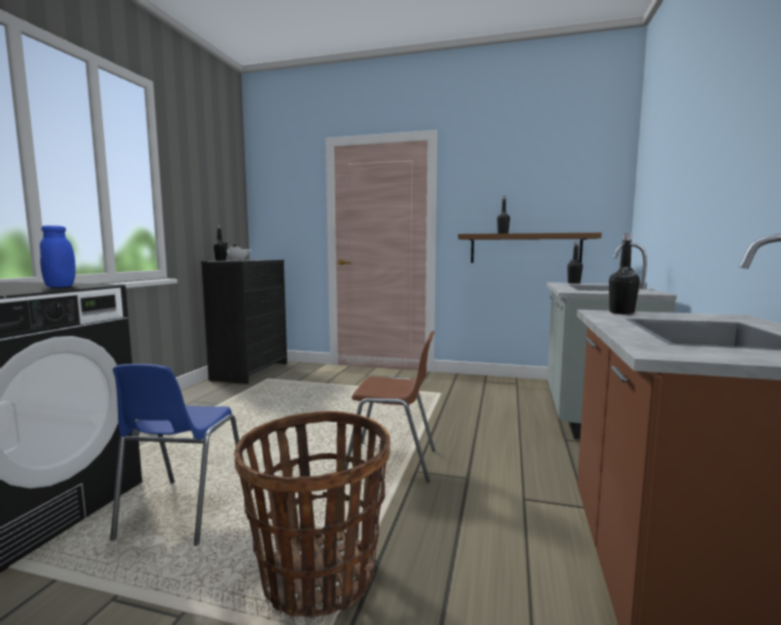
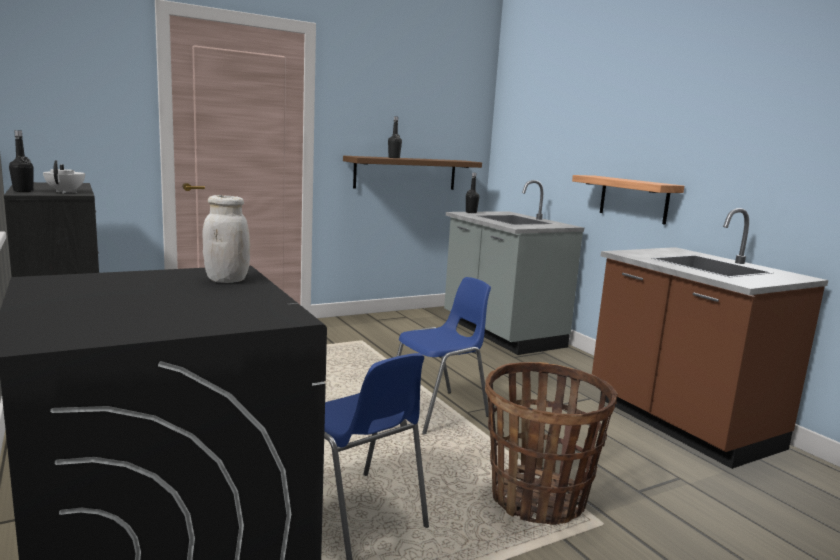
camera: 45 degrees left, 5 degrees up
(60, 286) = (227, 280): blue jar -> white jar
(392, 462) = (438, 411): brown chair -> blue chair
(621, 312) = (631, 252): black bottle -> none
(721, 251) = (633, 199): none -> shelf

